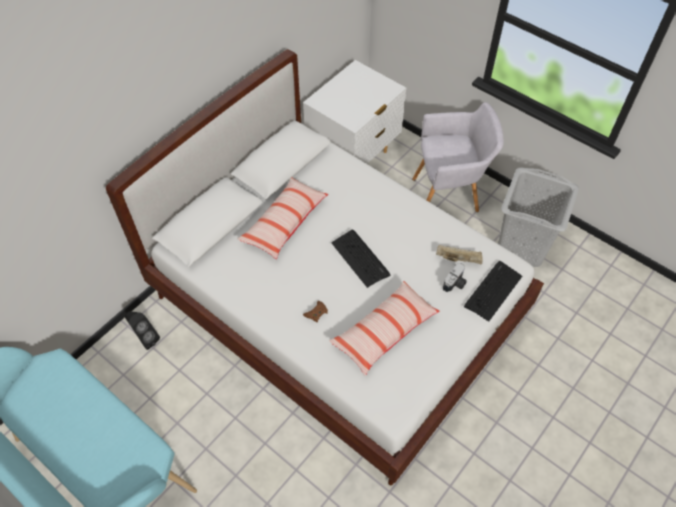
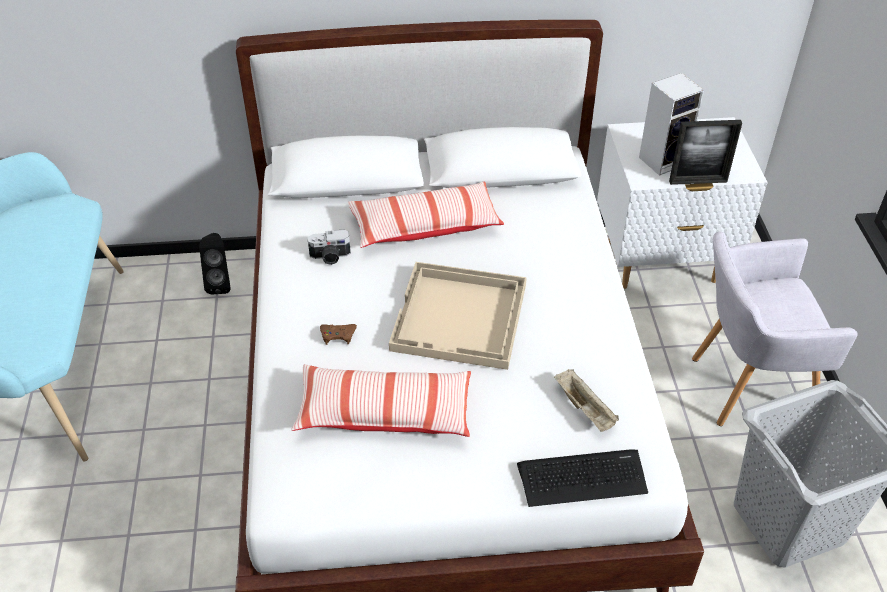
camera: 45 degrees right, 10 degrees down
(351, 105) = (664, 160): none -> speaker
(360, 258) = (460, 318): keyboard -> beige tray
(378, 107) = (698, 181): none -> picture frame
(449, 194) = (746, 386): grey armchair -> grey armchair turned 135 degrees clockwise
(455, 284) = (542, 432): camera -> camera (330, 257)

